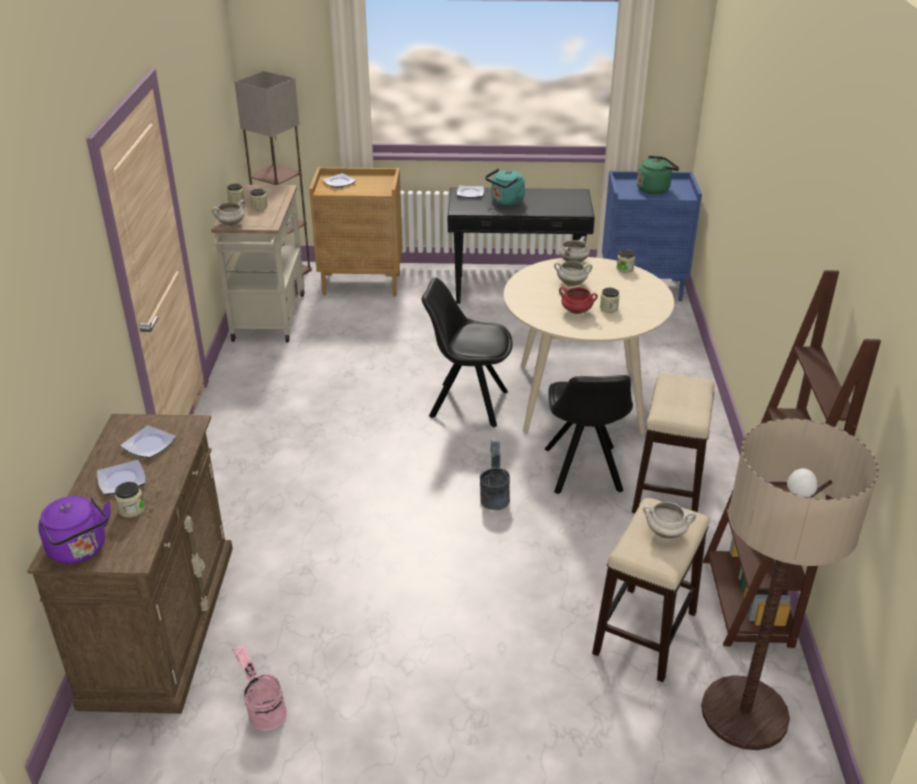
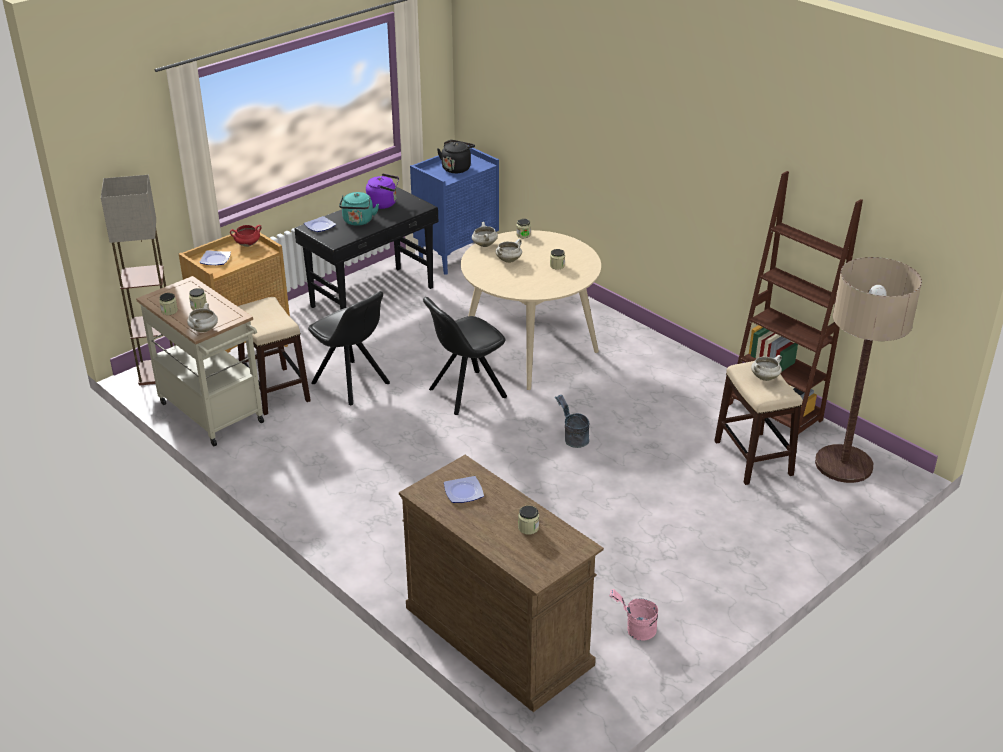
camera: 45 degrees left, 0 degrees up
(80, 550) = (544, 564): purple kettle -> purple kettle (384, 204)
(121, 481) = (490, 520): plate -> none
(576, 312) = (542, 277): red cooking pot -> red cooking pot (247, 245)
(583, 470) = (597, 392): black chair -> black chair (351, 383)
(655, 189) = (457, 168): green kettle -> black kettle
(668, 490) = (657, 377): stool -> stool (275, 390)

